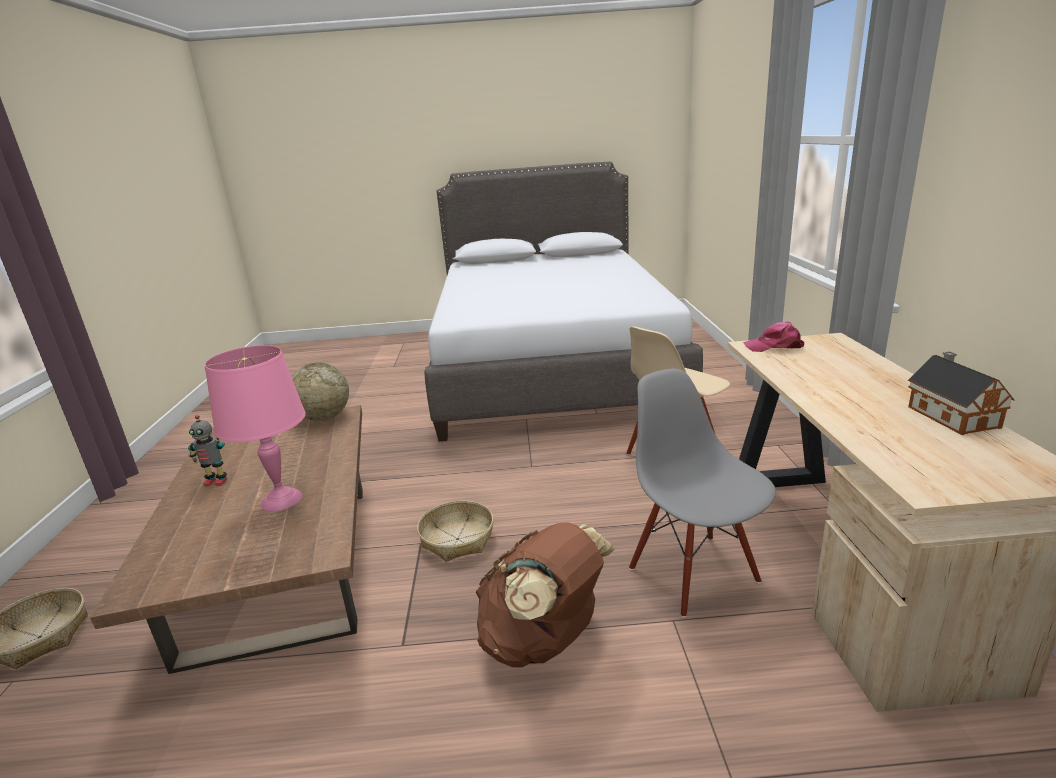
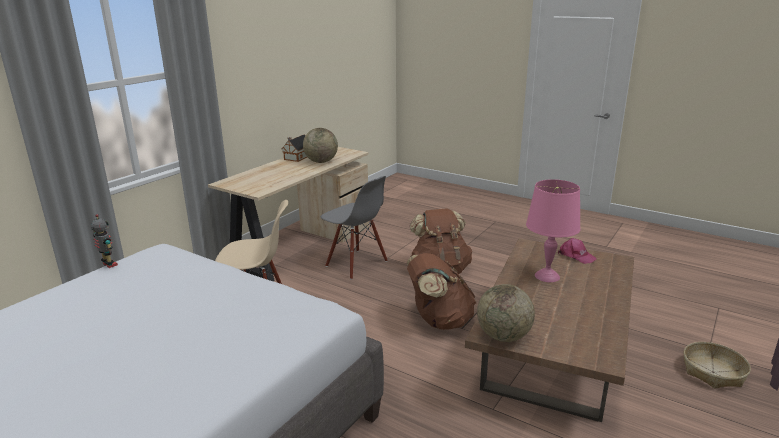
camera: 145 degrees left, 0 degrees up
(216, 481) = (593, 305): toy robot -> toy robot (108, 265)
(458, 539) = (439, 321): basket -> brown backpack
(694, 574) = (356, 264): grey chair -> grey chair turned 60 degrees counterclockwise
(774, 346) = (252, 188): pink cap -> pink cap (576, 256)
(875, 424) = (321, 161): none -> globe

